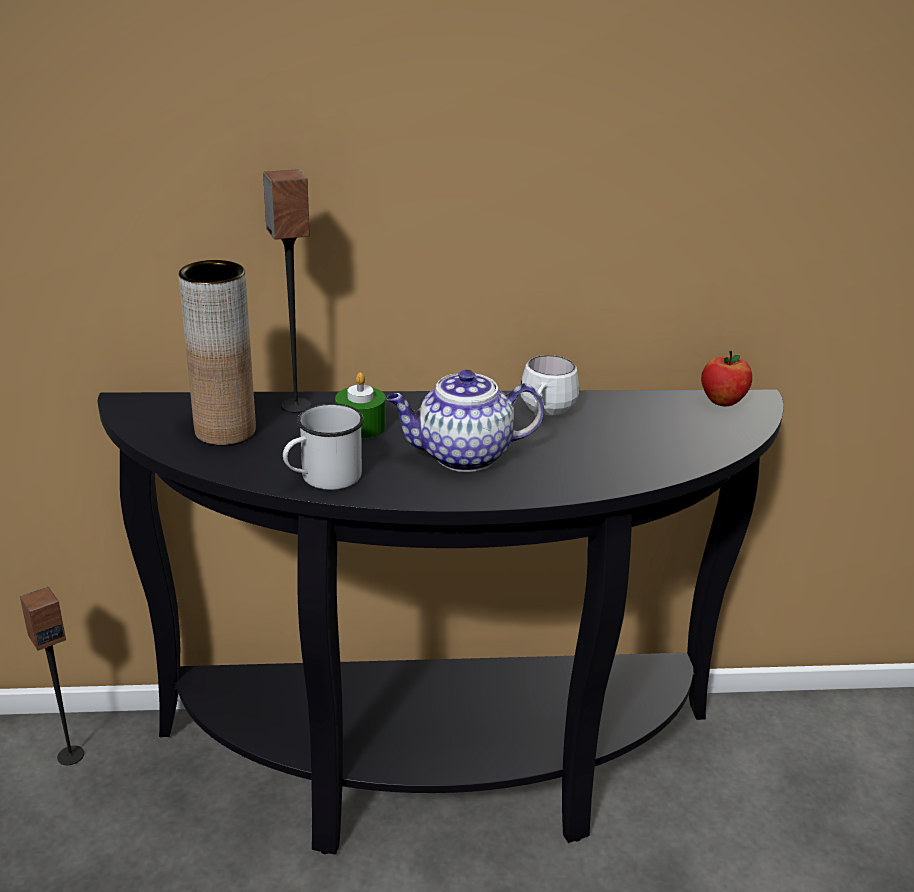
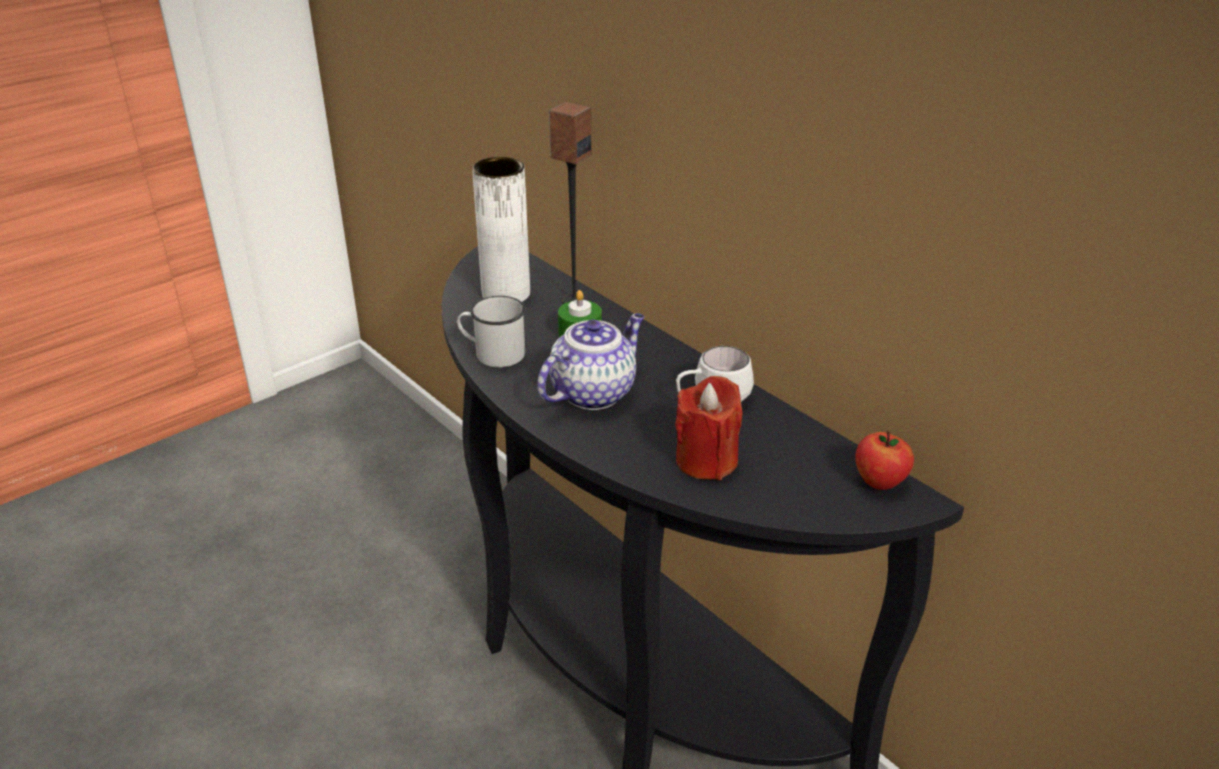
camera: 55 degrees right, 5 degrees up
(70, 755) = (458, 486): speaker -> none
(225, 431) = (506, 294): brown vase -> white vase
(462, 456) = (593, 392): teapot -> teapot turned 90 degrees clockwise
(624, 450) = (706, 460): none -> red candle

